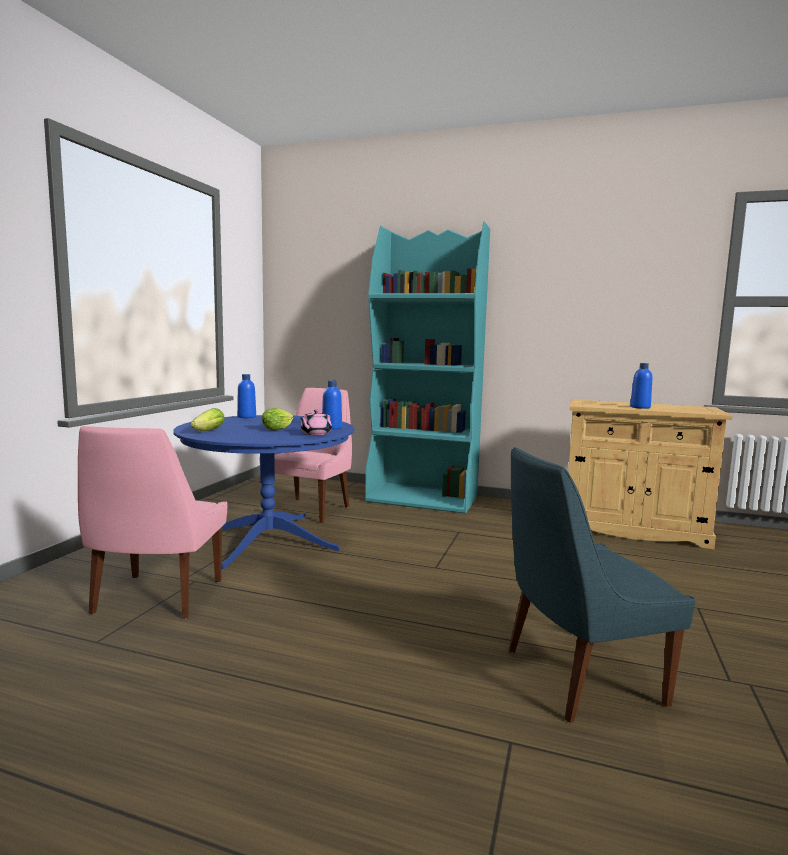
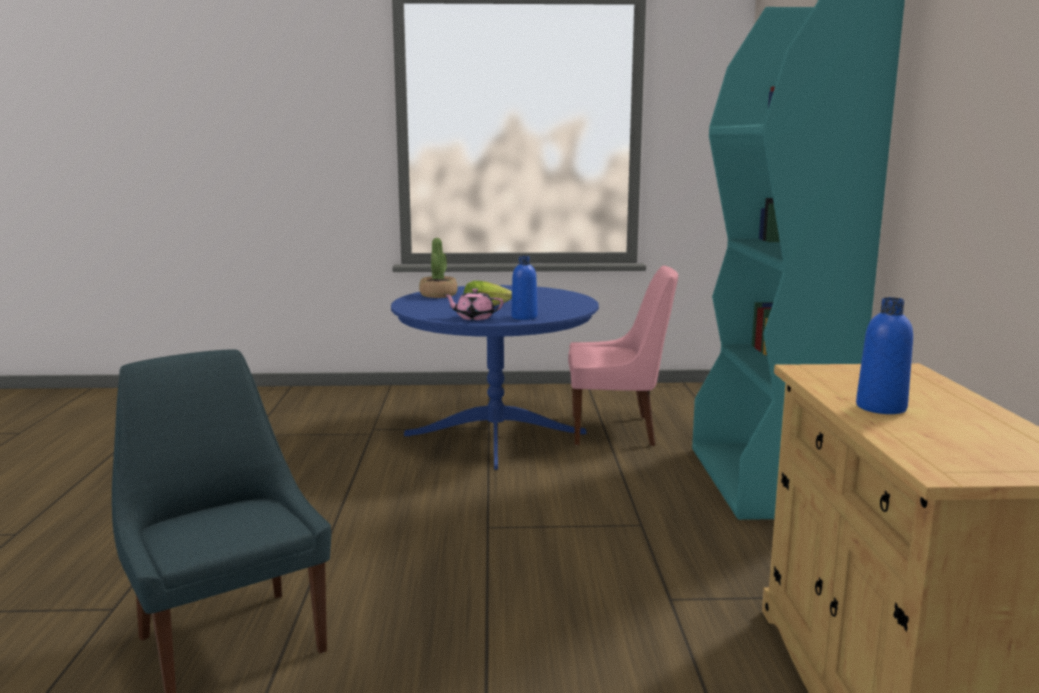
camera: 70 degrees right, 5 degrees up
(156, 598) = (329, 431): pink chair -> none
(206, 431) = (438, 295): lettuce -> potted plant
(246, 417) = (548, 290): blue bottle -> none

